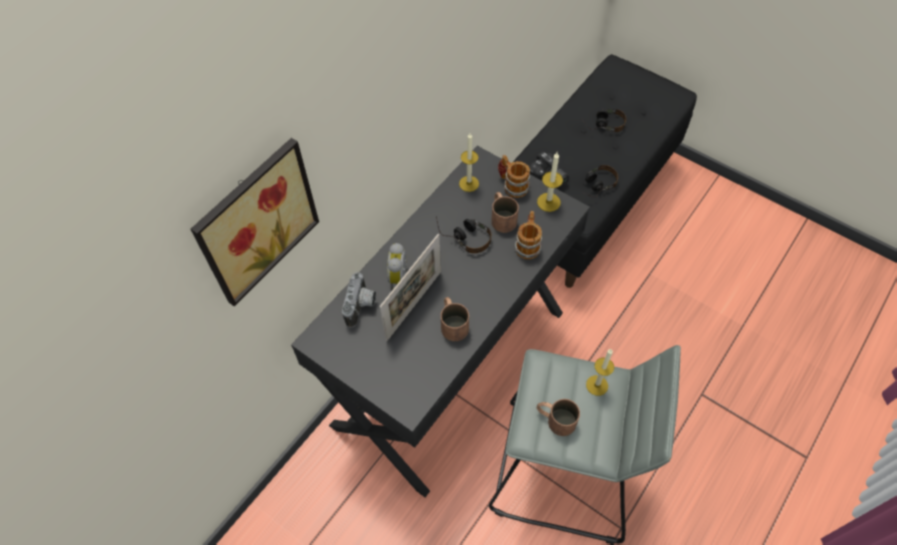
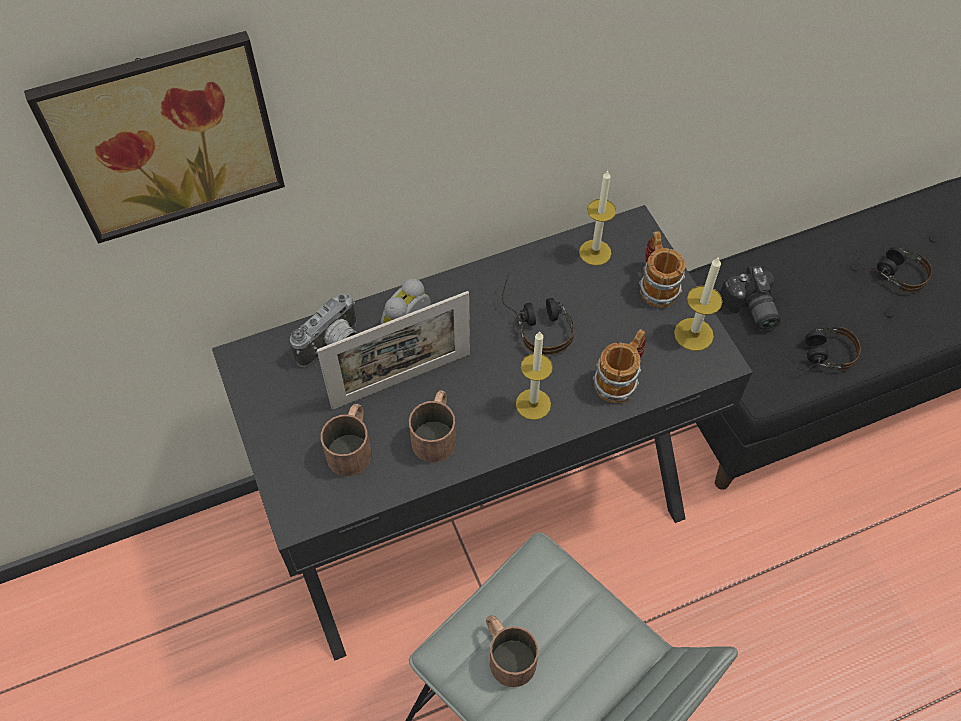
camera: 30 degrees right, 0 degrees up
(501, 217) = (609, 321): brown mug -> brown mug (352, 445)
(597, 385) = (601, 640): candle -> candle (533, 404)

